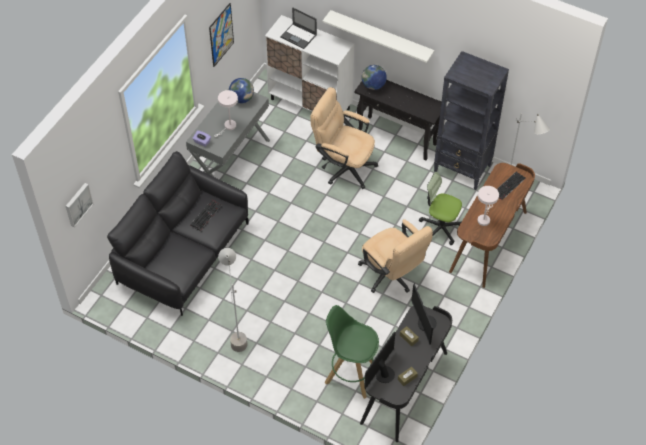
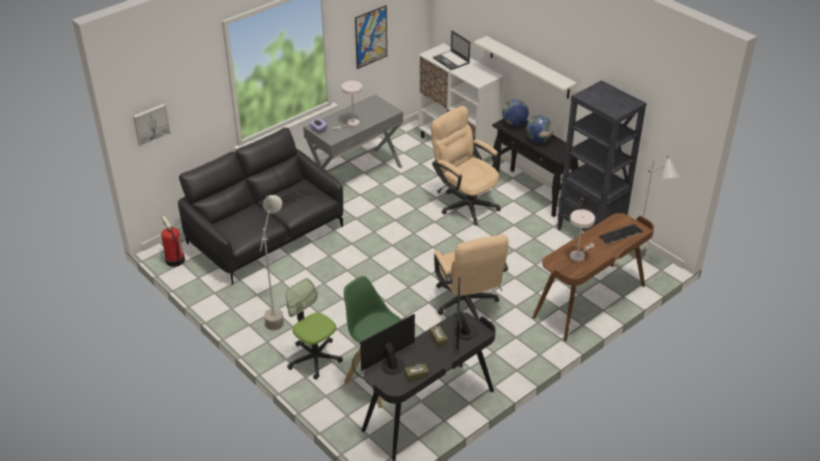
camera: 20 degrees right, 15 degrees down
(115, 305) = (174, 260): none -> fire extinguisher
(242, 98) = (377, 107): globe -> globe (538, 140)
(440, 228) = (541, 277): office chair -> office chair (314, 358)

